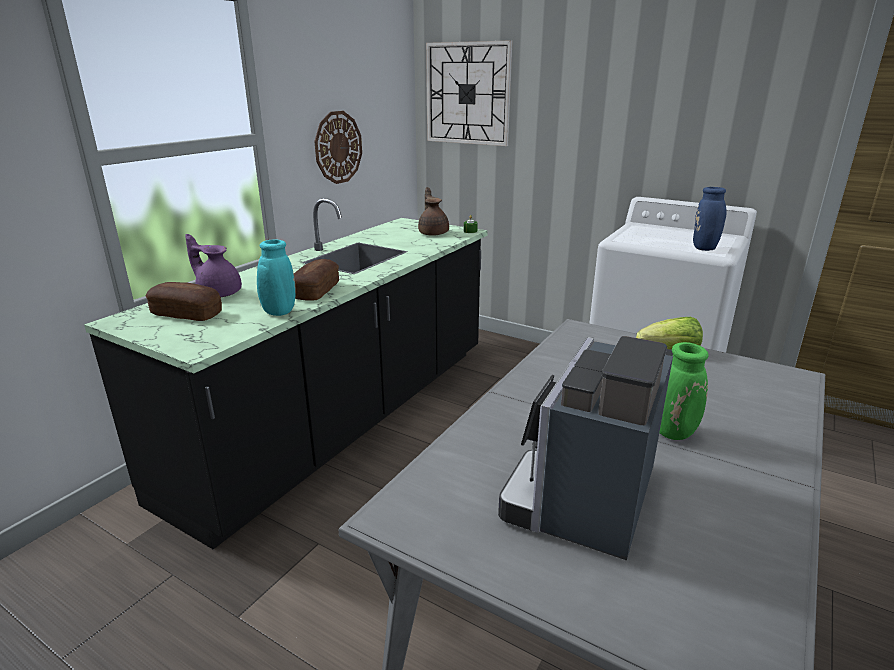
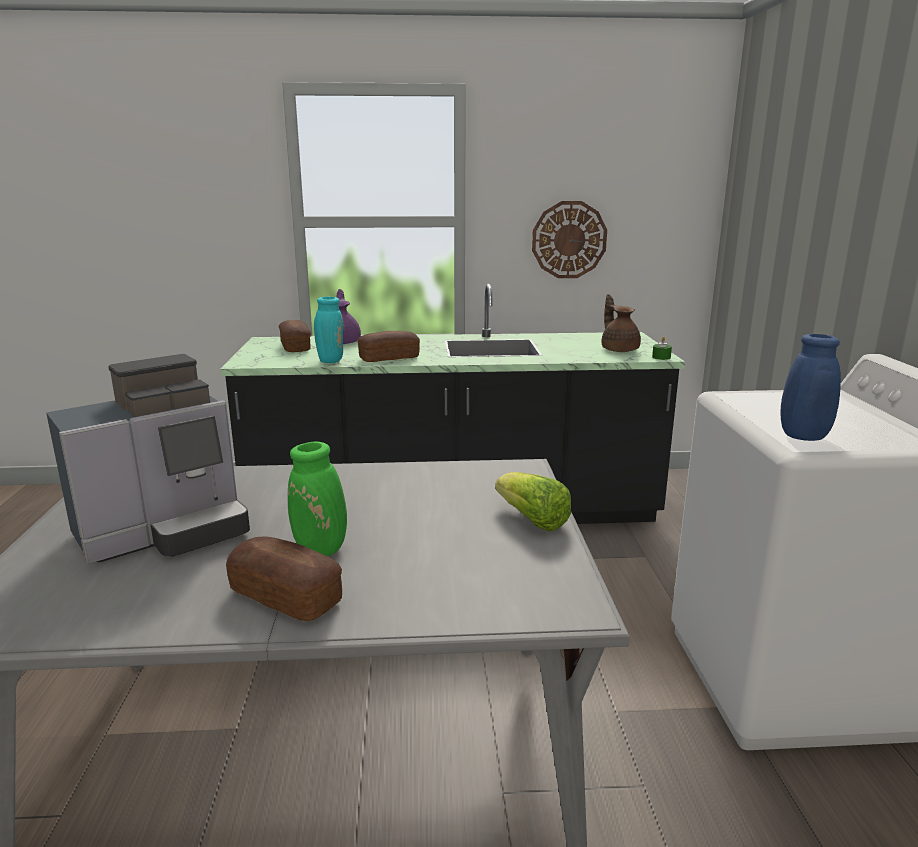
camera: 55 degrees right, 5 degrees down
(433, 233) = (619, 349): brown teapot -> brown teapot turned 60 degrees counterclockwise
(468, 94) = (759, 187): wall clock -> none
(583, 501) = (166, 531): coffee machine -> coffee machine turned 150 degrees clockwise
(747, 465) = (285, 597): none -> bread

